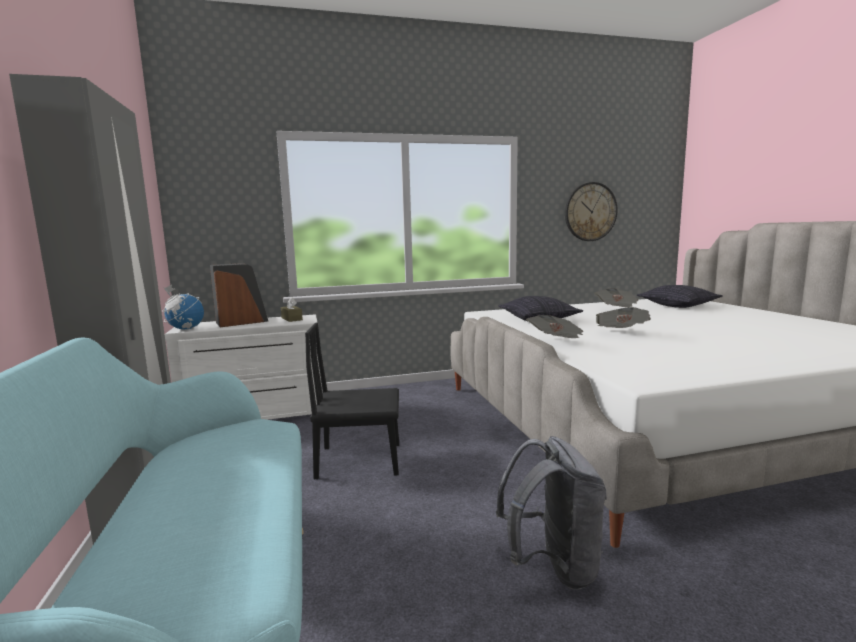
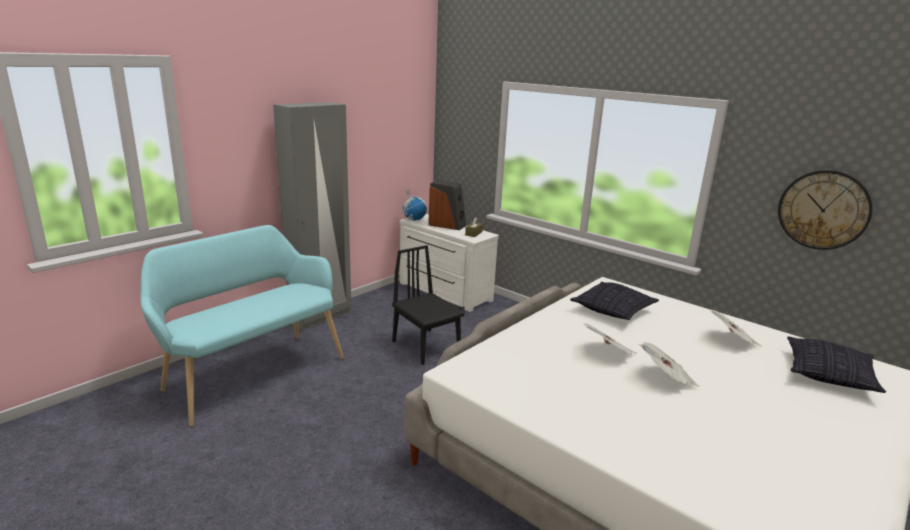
camera: 55 degrees right, 10 degrees up
(552, 566) = (374, 443): grey backpack -> none
(556, 342) = (532, 330): newspaper -> newspaper (666, 378)

